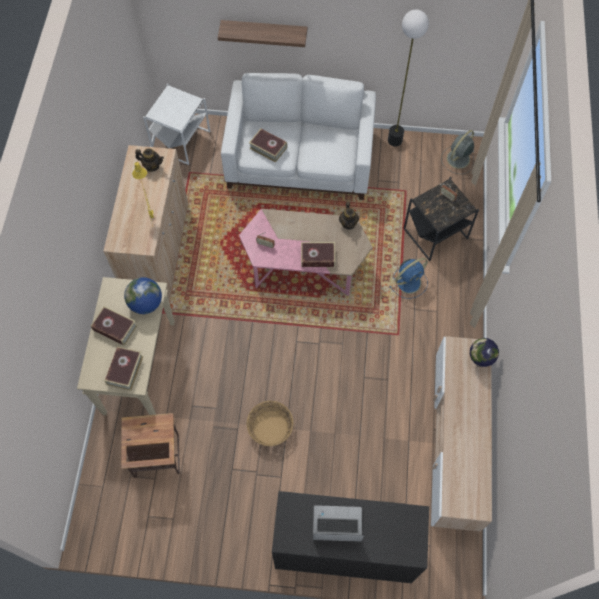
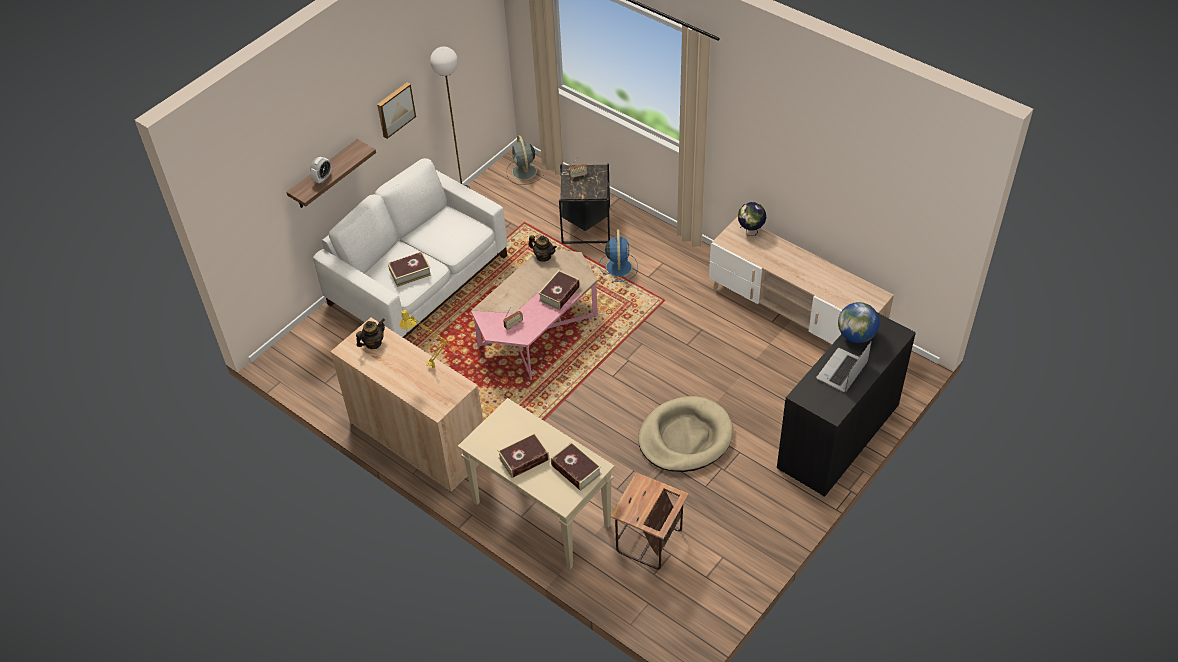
camera: 55 degrees left, 15 degrees down
(146, 303) = (517, 423): globe -> globe (856, 335)
(182, 140) = (307, 361): white side table -> none
(250, 32) = (323, 178): none -> alarm clock
(270, 427) = (685, 437): basket -> beige dog bed
(356, 29) = (395, 109): none -> picture

